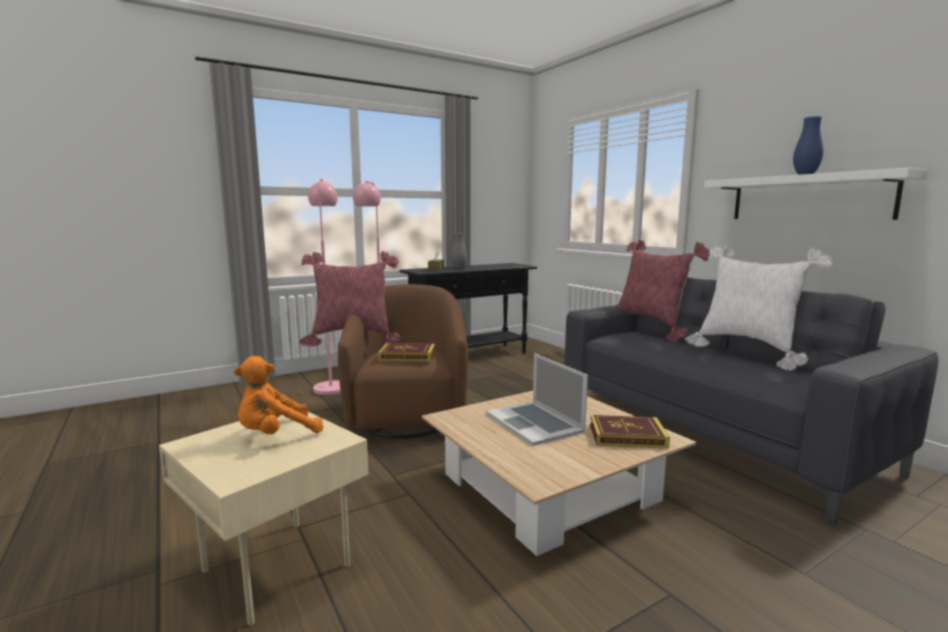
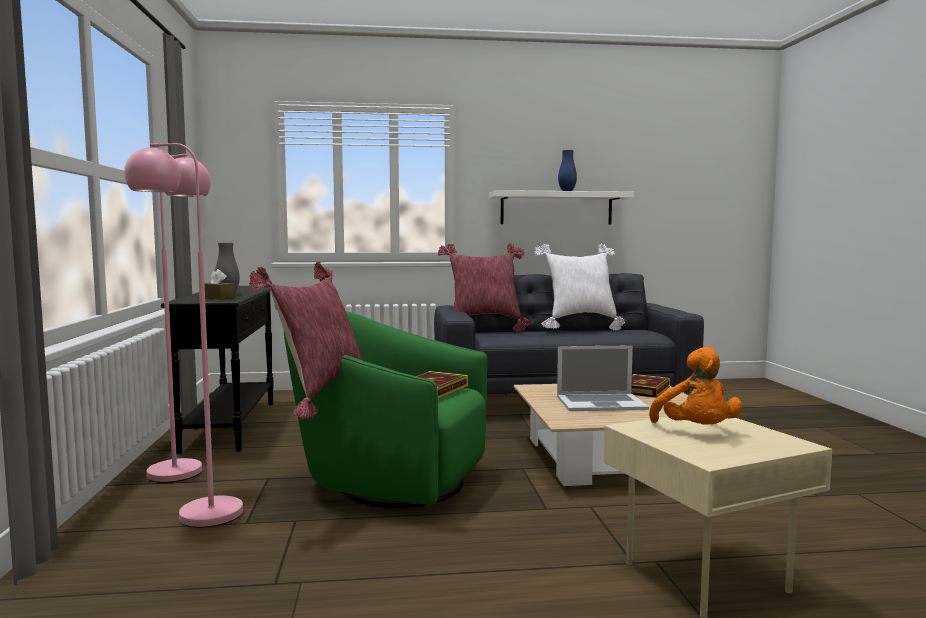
camera: 65 degrees left, 5 degrees down
(408, 415) = (388, 482): brown armchair -> green armchair

